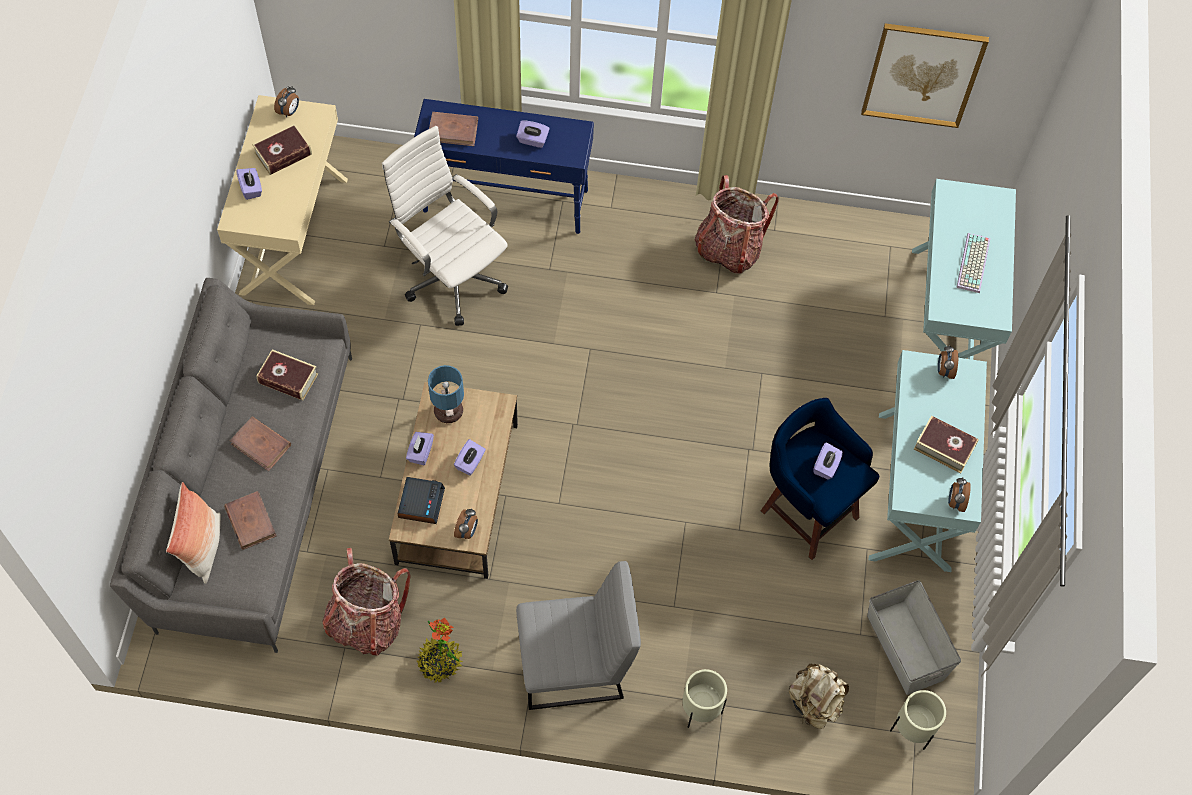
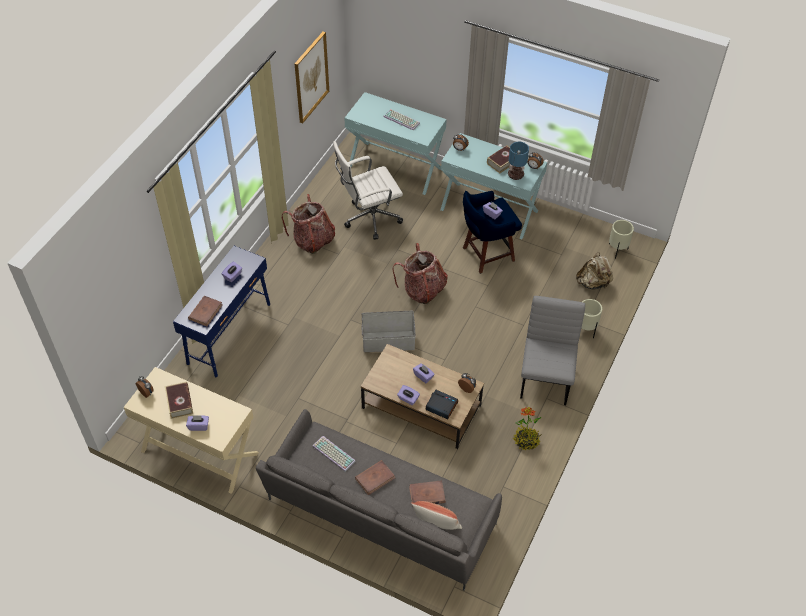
camera: 70 degrees left, 10 degrees down
(288, 379) = (333, 454): book -> keyboard
(366, 622) = (490, 471): backpack -> backpack (422, 290)
(449, 412) = (386, 378): table lamp -> table lamp (516, 174)
(451, 278) = (272, 374): white office chair -> white office chair (369, 219)
(904, 648) = (573, 240): grey storage box -> grey storage box (388, 341)

